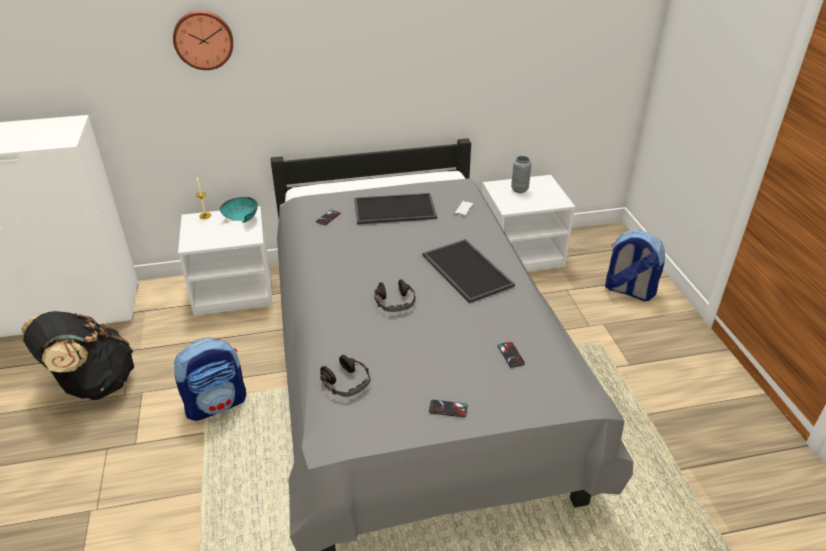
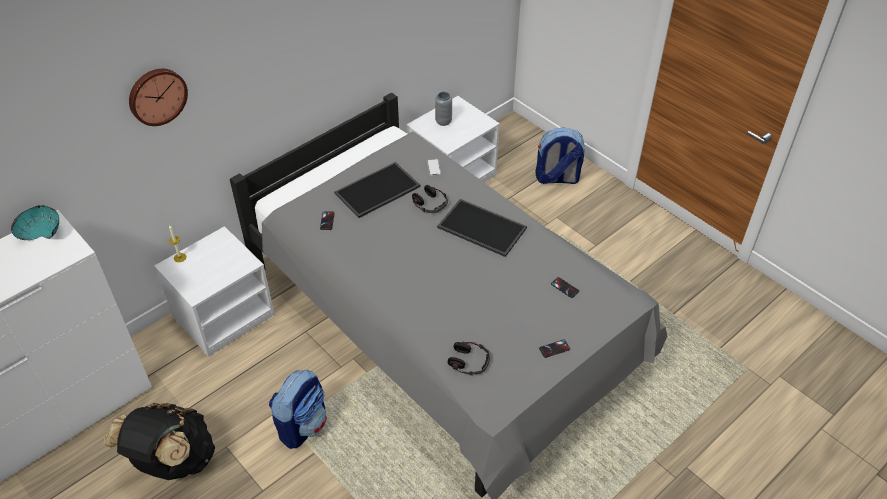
camera: 30 degrees left, 10 degrees up
(243, 218) = (220, 245): turquoise bowl -> turquoise bowl (42, 232)
(395, 301) = (450, 279): headphones -> headphones (430, 203)

